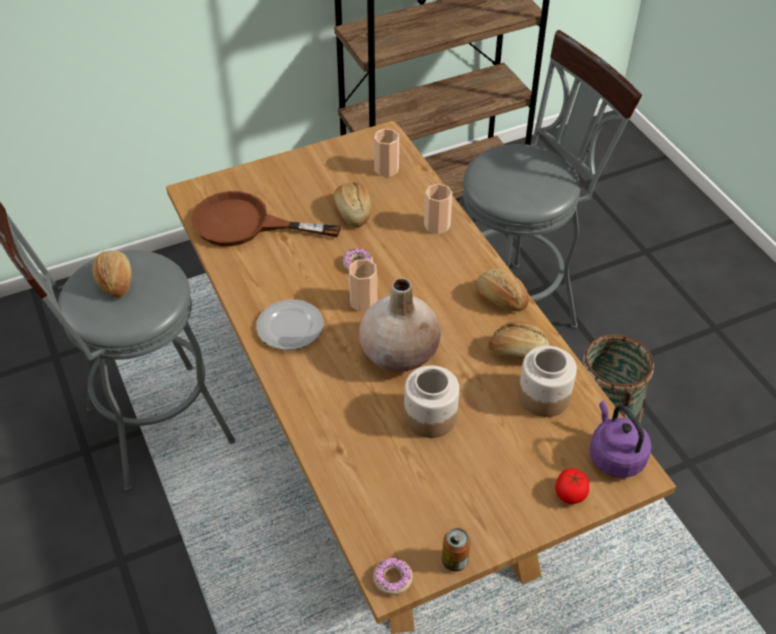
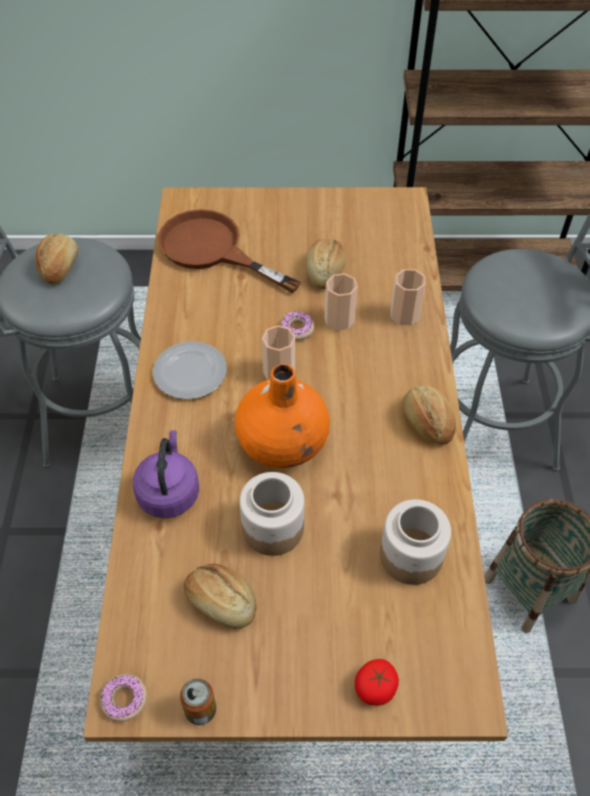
camera: 25 degrees right, 5 degrees up
(386, 169) = (386, 236): cup -> cup (339, 319)
(400, 353) = (283, 443): beige vase -> orange vase
(518, 352) = (412, 491): bread -> bread (221, 601)
(614, 455) = (453, 664): purple kettle -> purple kettle (169, 492)

